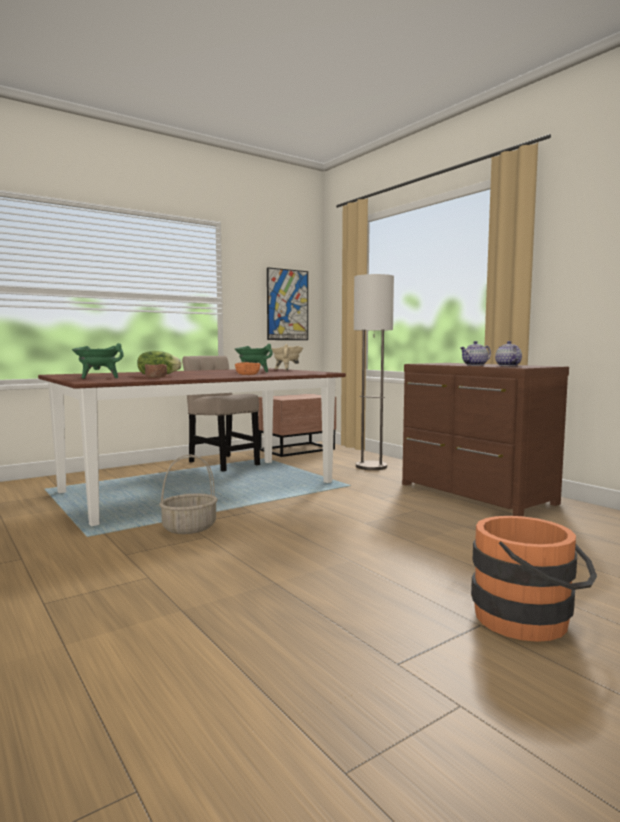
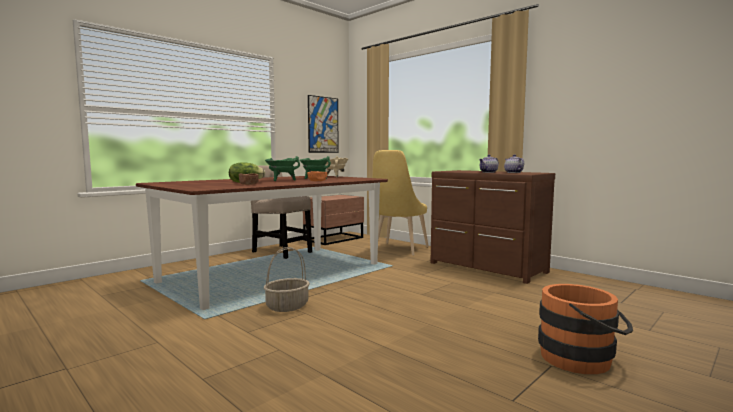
camera: 10 degrees left, 0 degrees up
(98, 378) = (200, 185): green cooking pot -> green cooking pot (282, 180)
(371, 466) = (398, 250): floor lamp -> yellow chair

